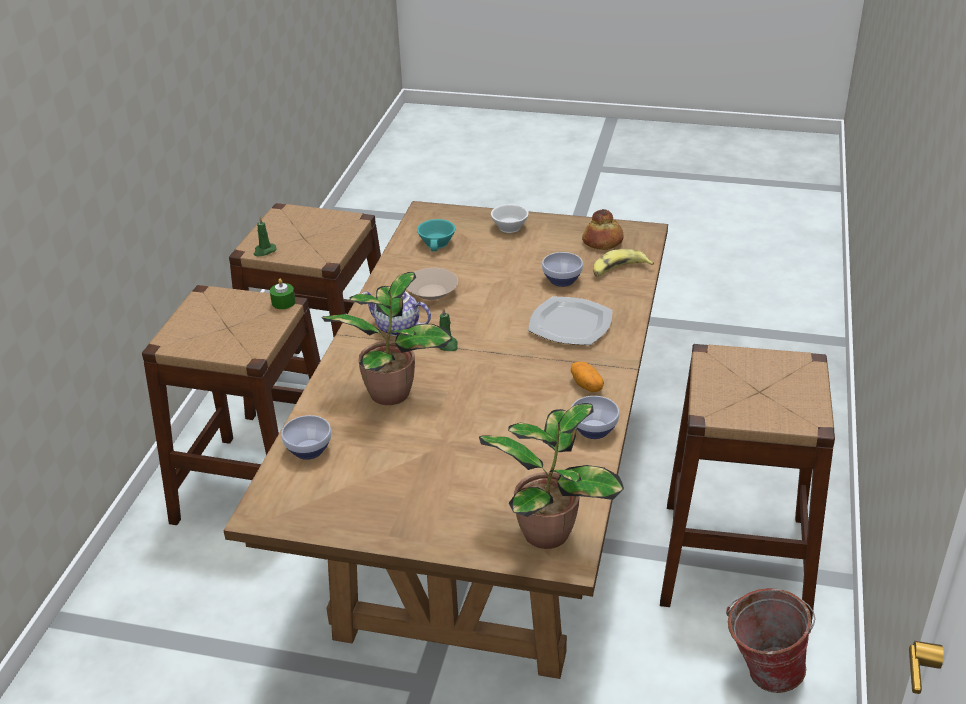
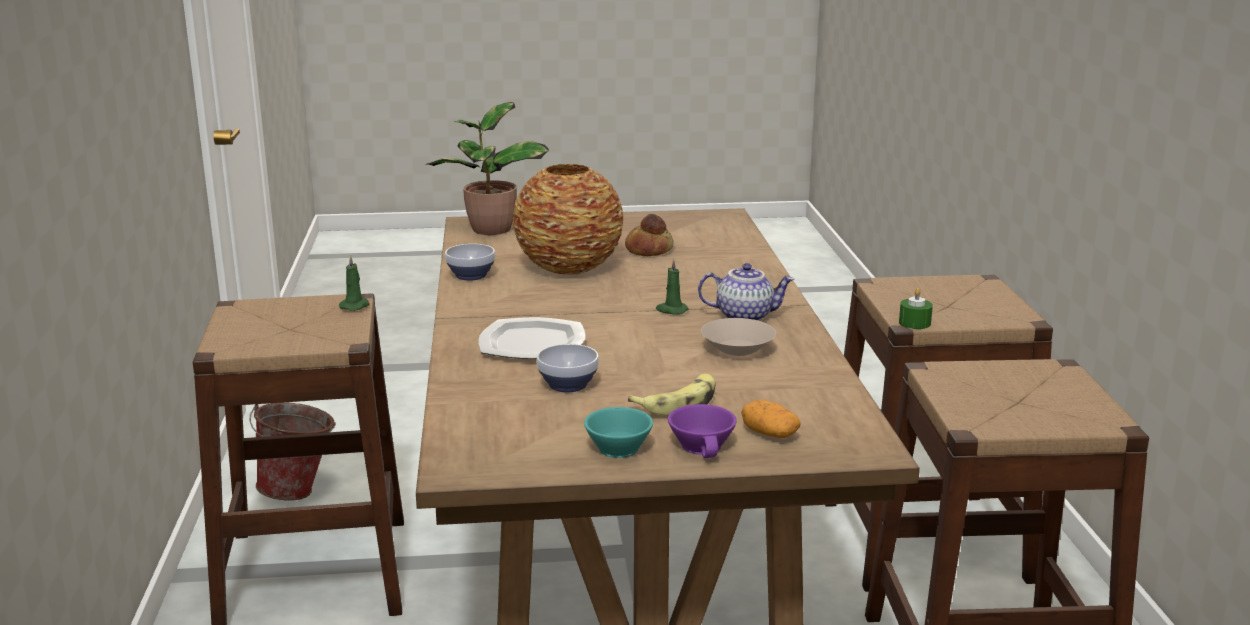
camera: 160 degrees right, 15 degrees down
(264, 251) = (1035, 368): green candle -> green candle (355, 306)
(307, 451) = (730, 240): bowl -> none
(391, 391) = (694, 275): potted plant -> none
(438, 243) = (794, 406): turquoise cup -> turquoise cup (615, 447)
(495, 427) = (570, 267): none -> vase
(508, 226) = (704, 446): white cup -> purple cup
(587, 385) = (489, 300): potato -> potato (769, 434)
(603, 241) = (526, 445): bread -> bread (648, 250)
(619, 270) = (486, 408): banana -> banana (679, 403)

